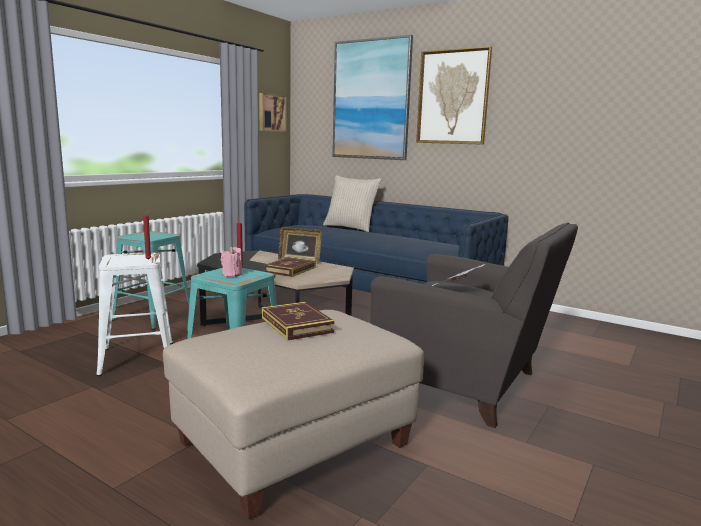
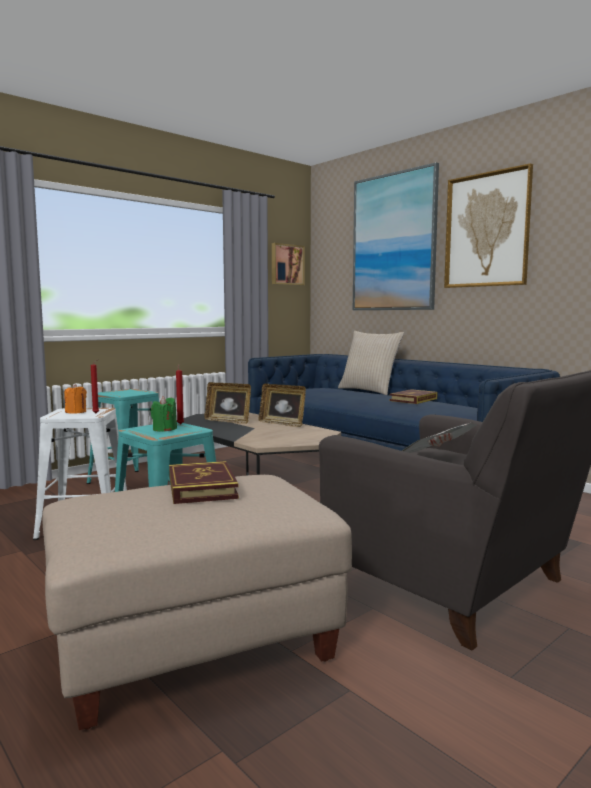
camera: 15 degrees right, 5 degrees down
(127, 258) = (76, 412): none -> orange candle
(232, 274) = (164, 429): pink candle -> green candle
(250, 260) = (228, 421): none -> picture frame
(290, 270) = (263, 432): book -> book (413, 400)

